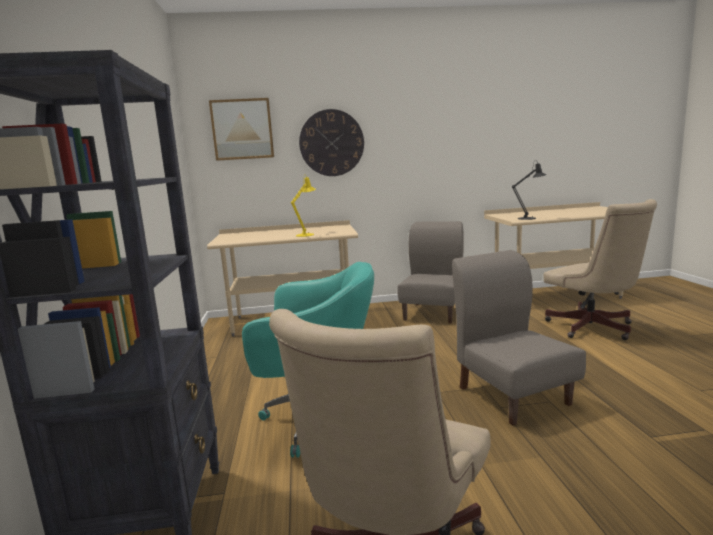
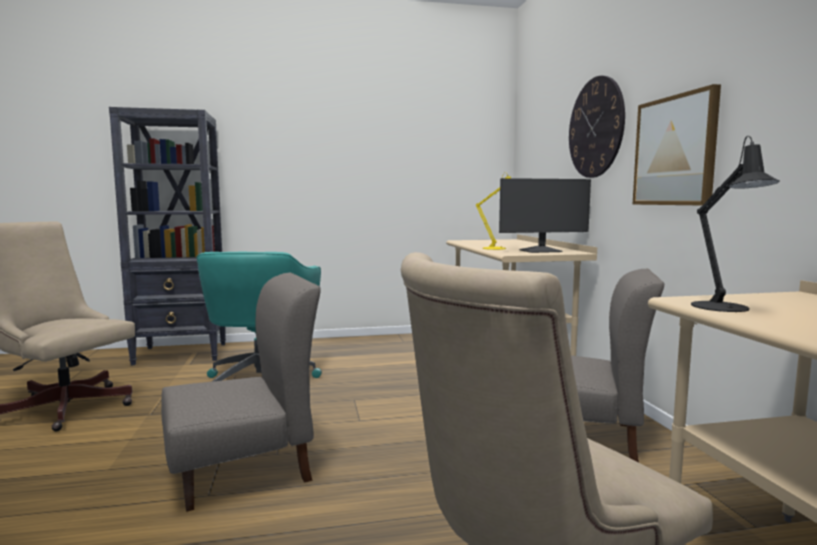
camera: 85 degrees right, 5 degrees down
(242, 129) = (539, 120): picture -> picture (675, 151)
(330, 229) = (541, 251): none -> monitor

